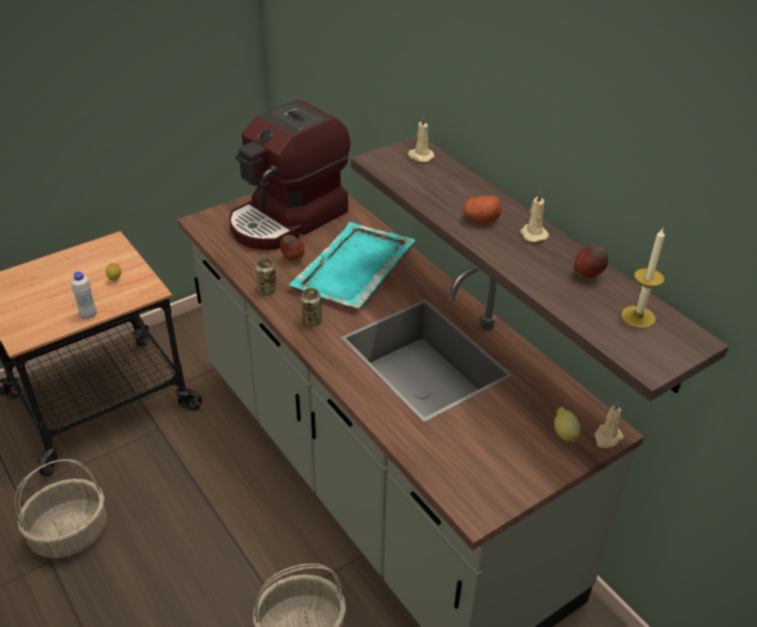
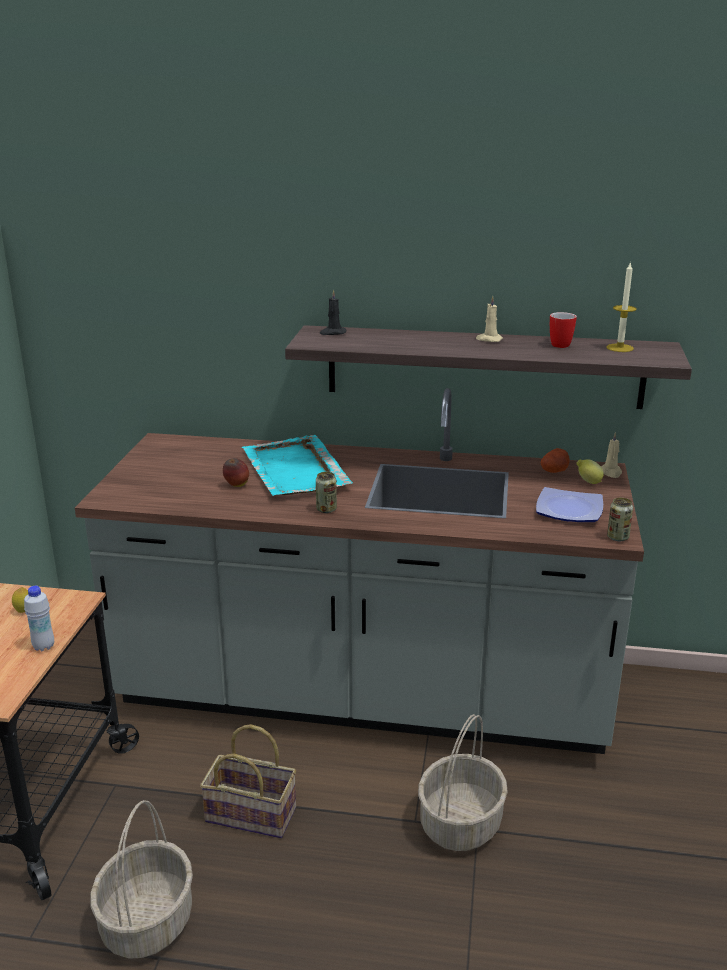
camera: 45 degrees left, 15 degrees down
(199, 513) = (253, 814): none -> basket
(267, 290) = (254, 510): can -> can (617, 537)
(288, 219) = (183, 467): coffee machine -> none
(420, 156) = (332, 333): beige candle -> black candle
(481, 219) = (444, 344): potato -> potato (554, 471)
(489, 453) = (570, 511): none -> plate
(587, 276) = (559, 344): apple -> mug

